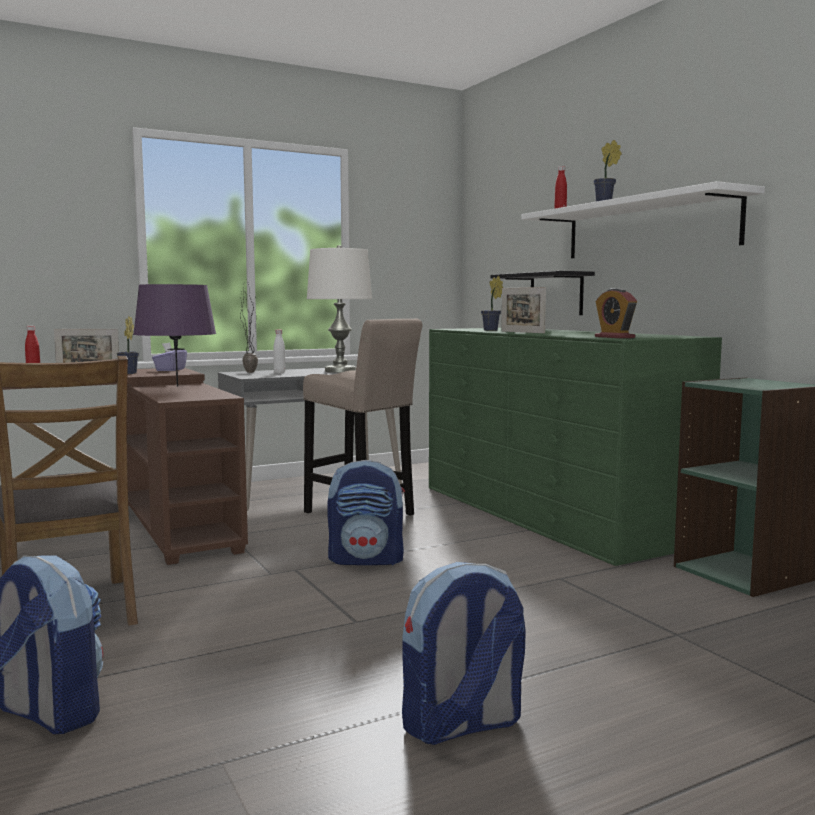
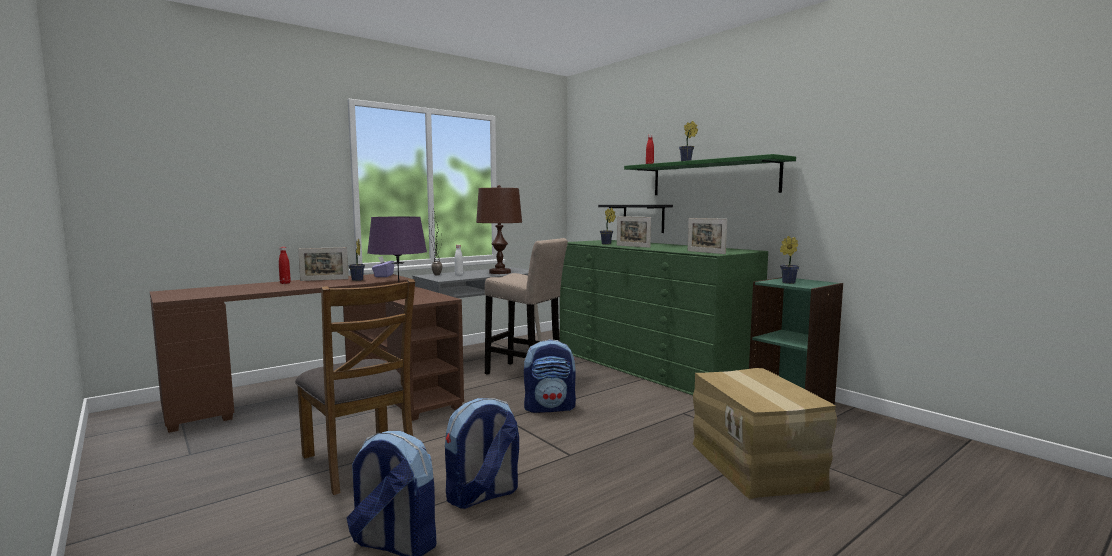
camera: 10 degrees left, 0 degrees up
(340, 371) = (500, 272): white table lamp -> brown table lamp
(461, 725) = (682, 523): backpack -> backpack (482, 495)
(614, 337) = (705, 252): alarm clock -> picture frame
(630, 656) = (756, 465): none -> cardboard box
(648, 228) = (712, 178): white shelf -> green shelf
(734, 383) = (787, 282): none -> potted plant

